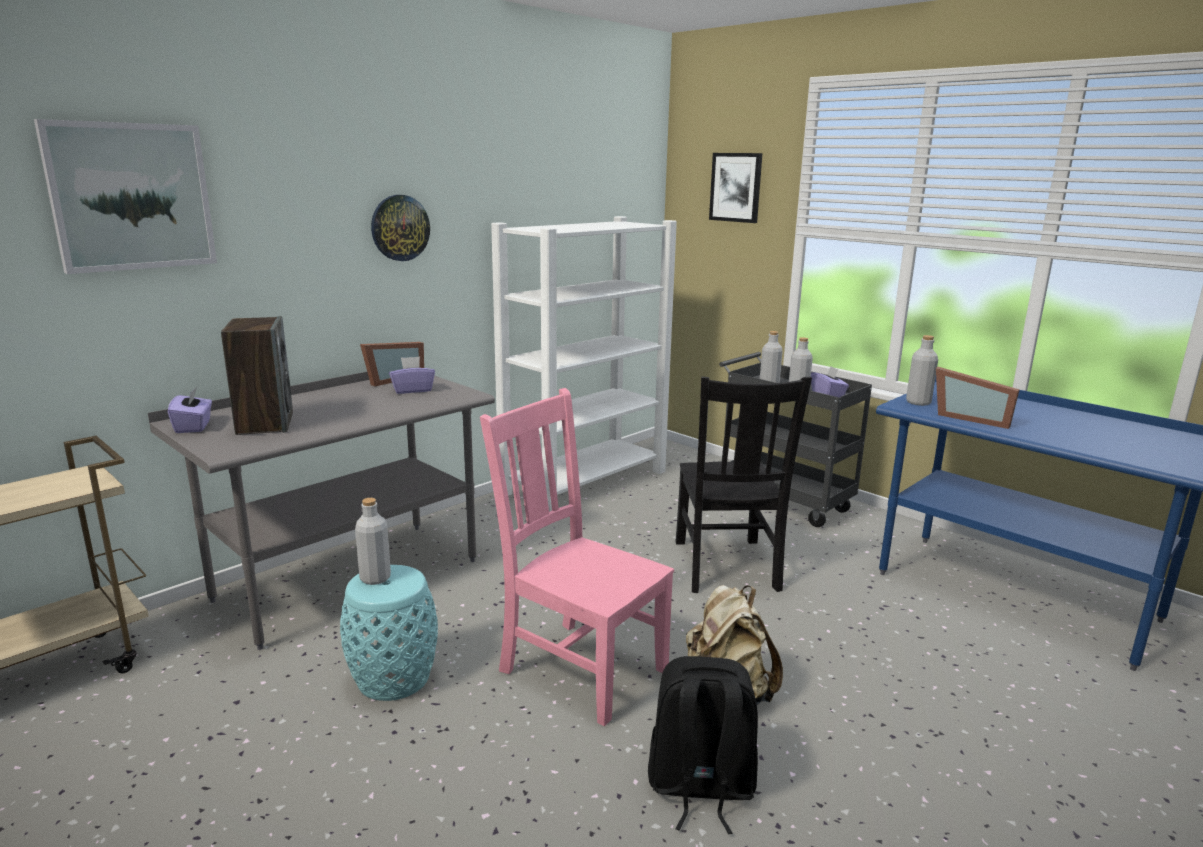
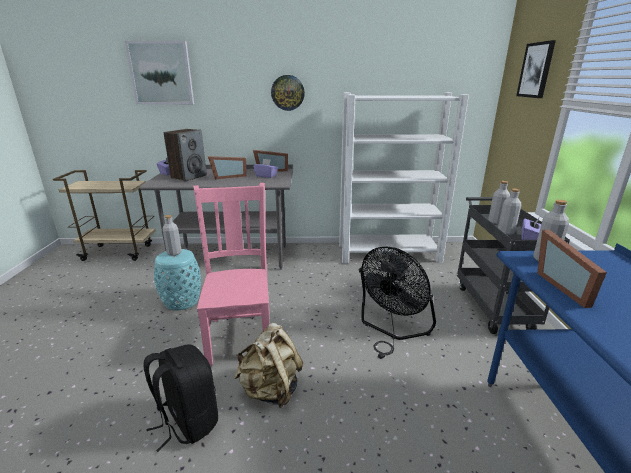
camera: 45 degrees right, 5 degrees up
(346, 406) = (228, 176): none -> picture frame
(726, 567) = (388, 327): black chair -> black fan

